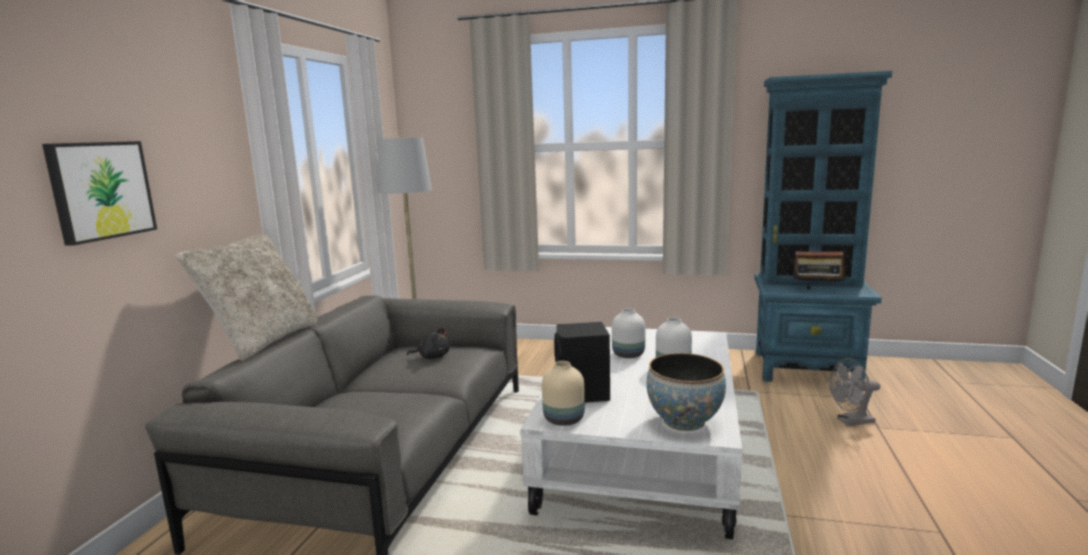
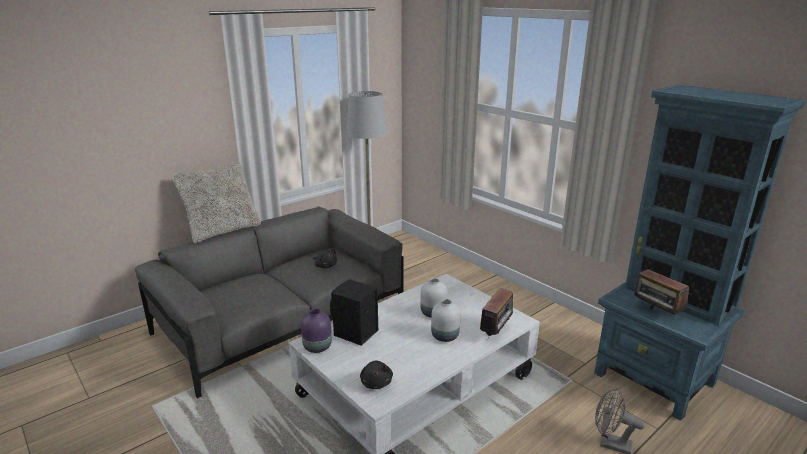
camera: 35 degrees right, 10 degrees up
(100, 190) = (130, 138): picture -> none
(562, 419) = (317, 346): beige vase -> purple vase
(684, 421) = (376, 383): bowl -> black plush toy
(709, 349) = (496, 332): none -> radio

